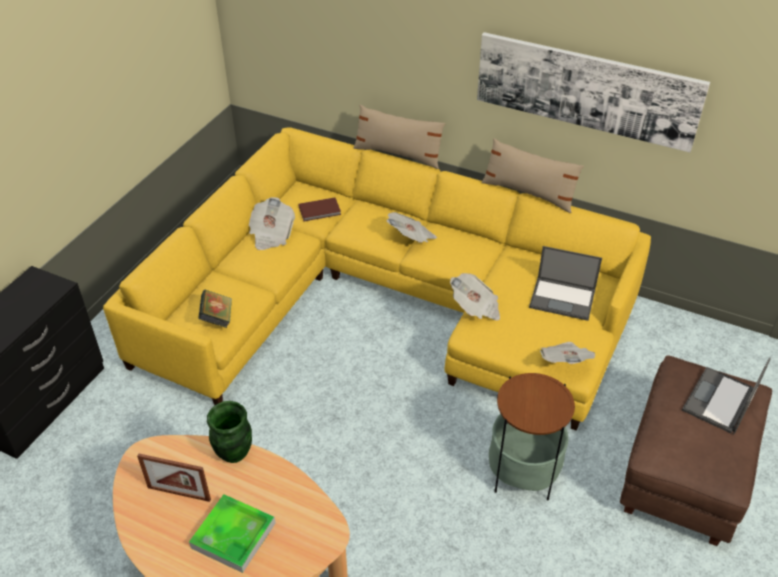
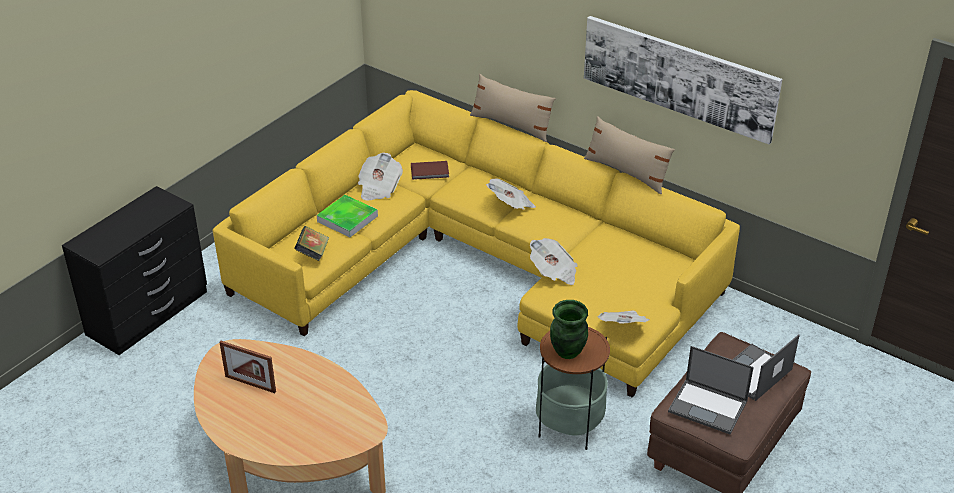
camera: 10 degrees right, 5 degrees down
(233, 453) = (303, 360): green vase -> green vase (567, 352)
(233, 535) = (289, 420): tray -> tray (347, 219)
(563, 298) = (640, 273): laptop -> laptop (708, 407)

